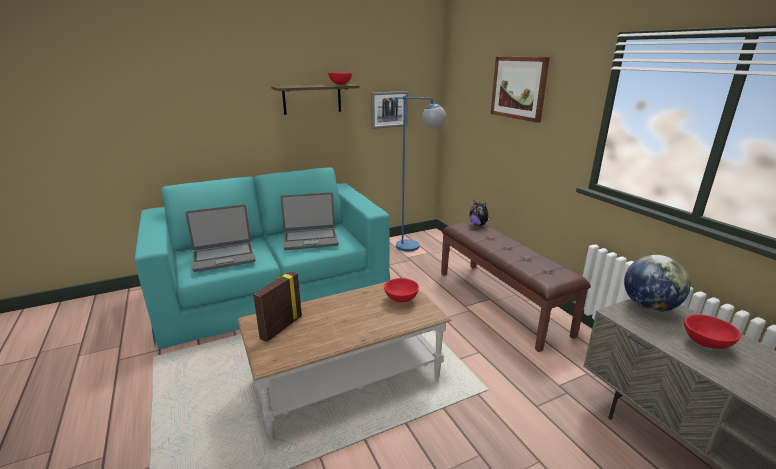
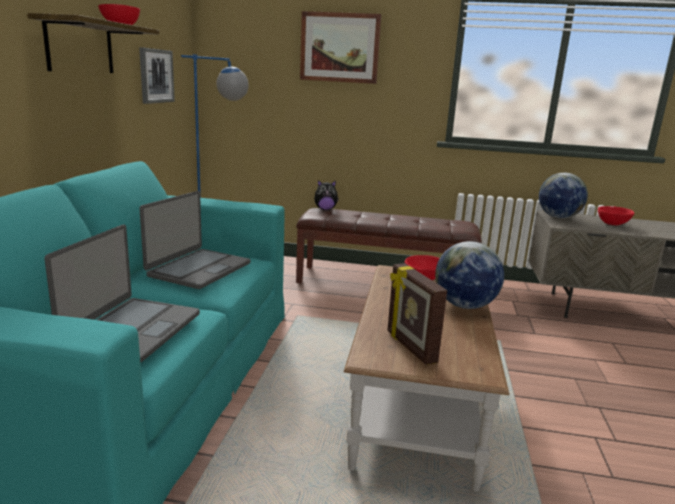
camera: 55 degrees left, 5 degrees down
(372, 327) = (464, 305): none -> globe

